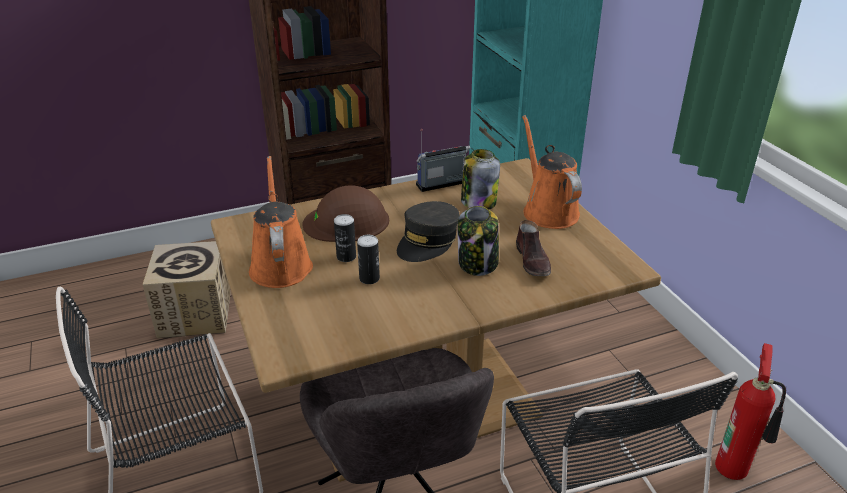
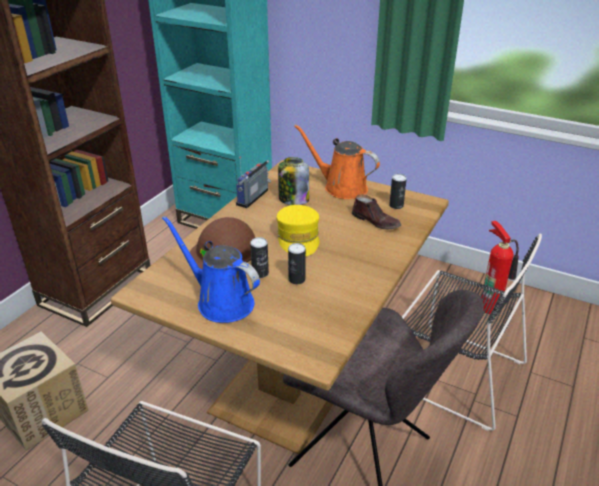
camera: 40 degrees left, 0 degrees up
(280, 265) = (221, 301): orange watering can -> blue watering can
(427, 241) = (298, 238): grey cap -> yellow cap
(478, 263) = (348, 237): jar -> none
(582, 255) = (396, 205): none -> can

